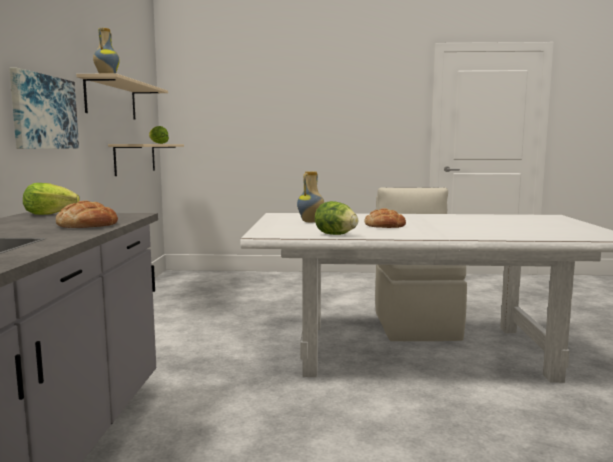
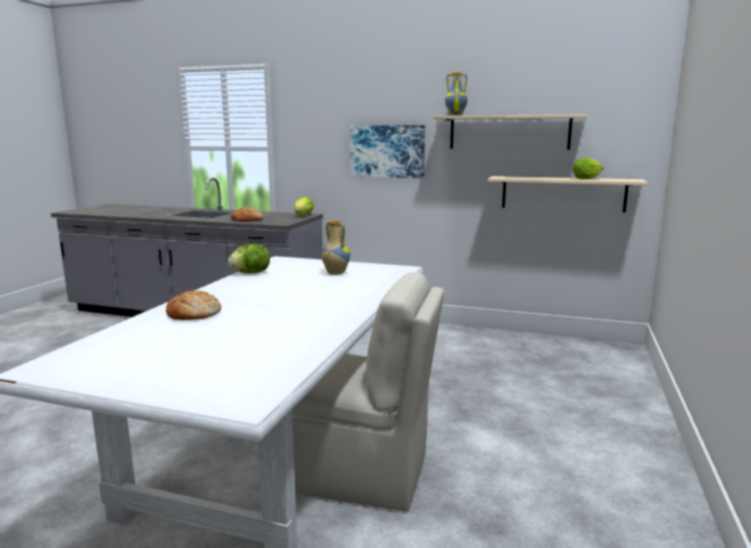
camera: 105 degrees right, 5 degrees up
(384, 225) = (278, 291): bread -> bread (193, 313)

